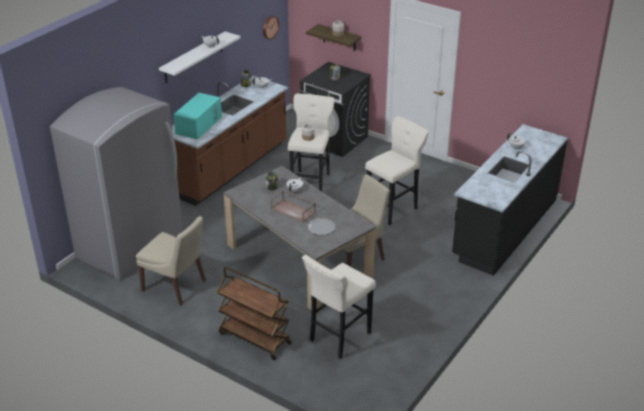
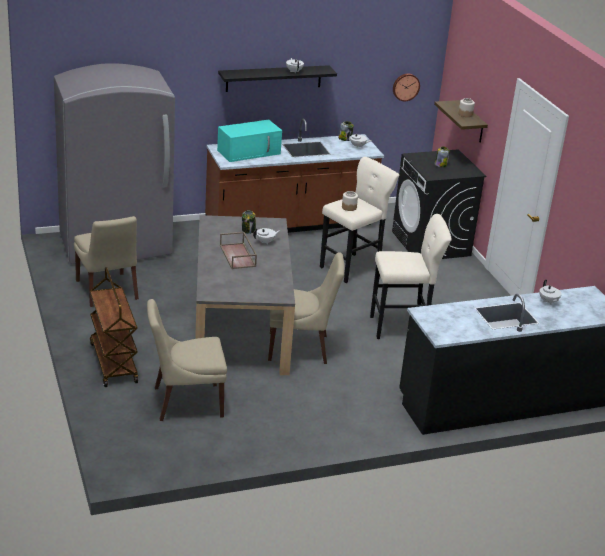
camera: 35 degrees right, 5 degrees down
(193, 57) = (274, 78): white shelf -> black shelf
(321, 228) = (241, 280): plate -> none
(338, 338) = (185, 402): beige stool -> beige chair

